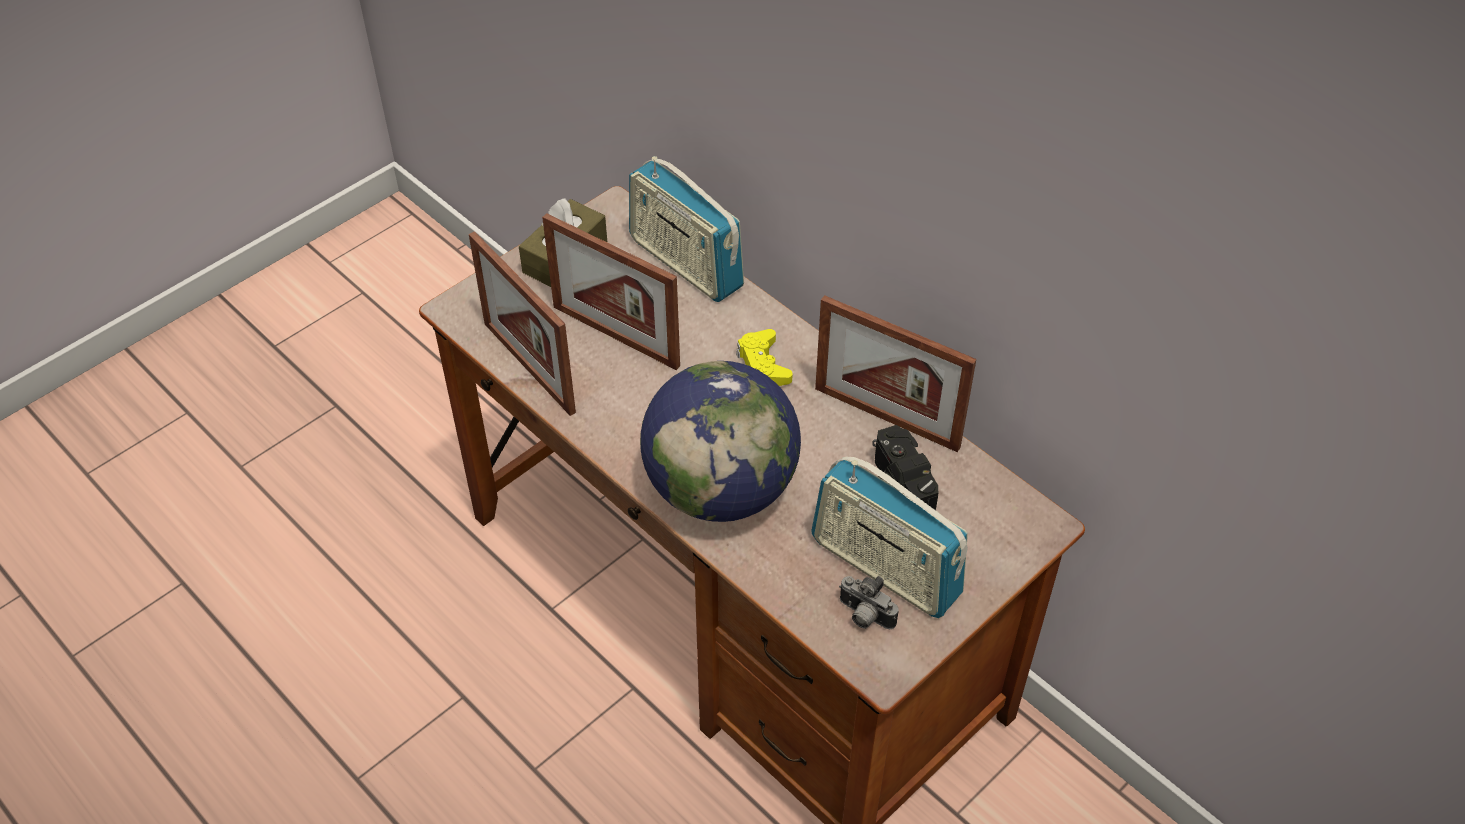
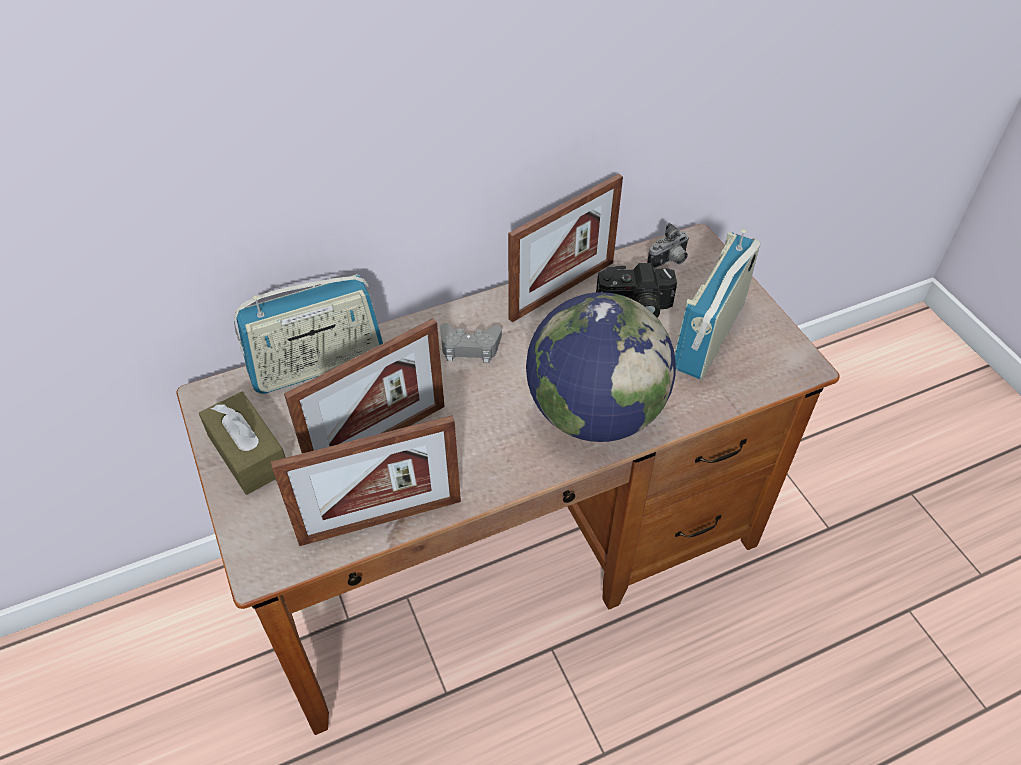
camera: 70 degrees left, 0 degrees up
(763, 365) = (469, 347): yellow game controller -> grey game controller
(864, 616) = (752, 361): camera -> camera (669, 262)
(885, 568) = (709, 335): radio -> radio turned 150 degrees clockwise

